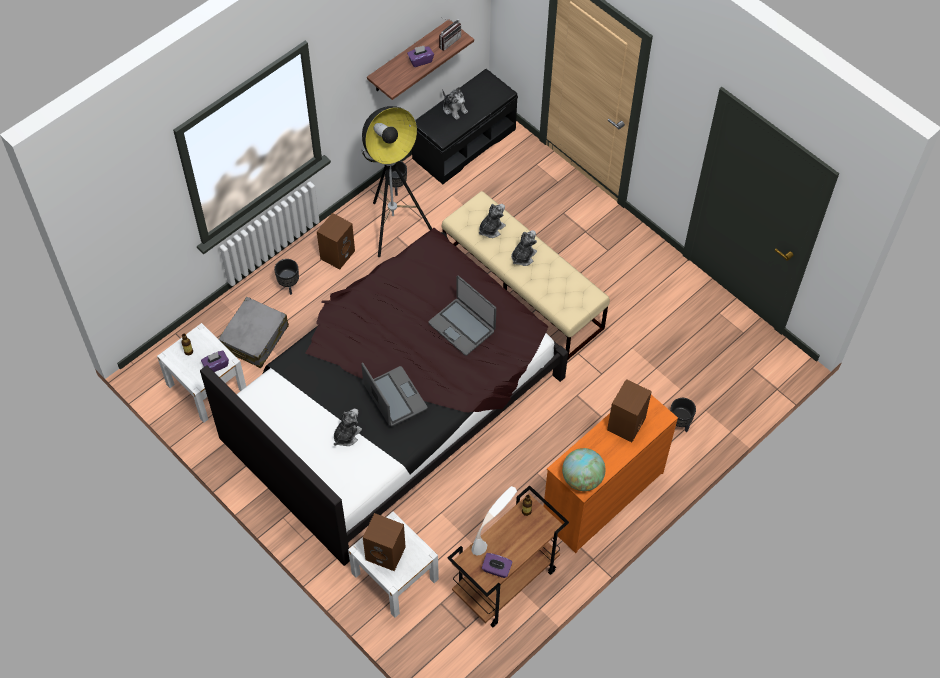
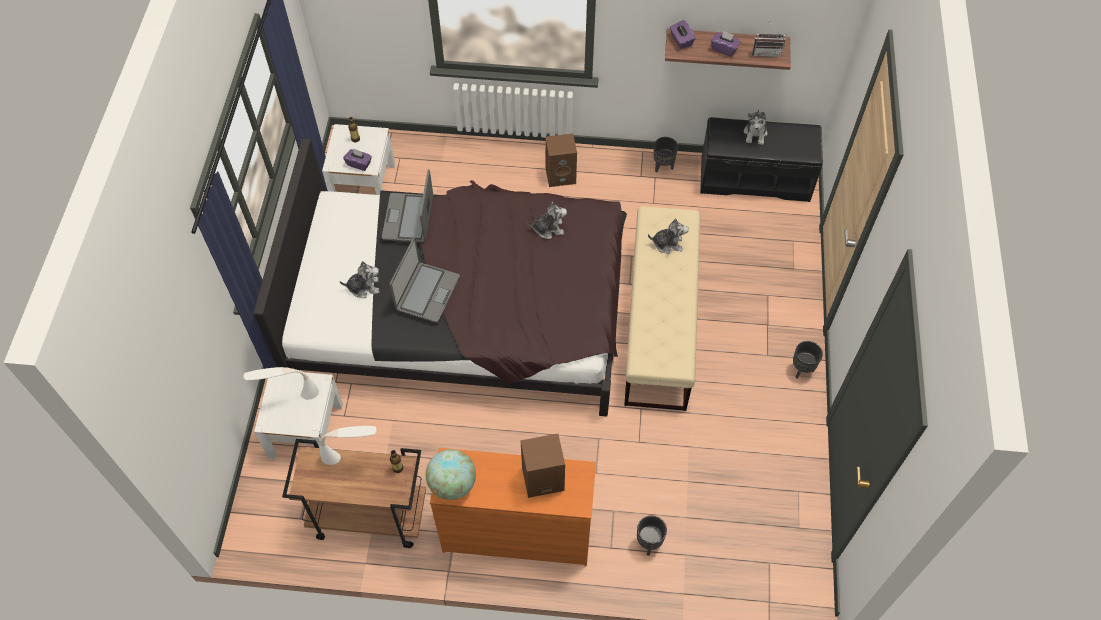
camera: 50 degrees right, 0 degrees up
(255, 338) = (434, 181): grey suitcase -> none
(289, 286) = (501, 167): black planter -> black planter (801, 369)
(386, 553) = (289, 399): brown speaker -> white table lamp
(393, 228) = (624, 192): floor lamp -> none
(462, 327) = (540, 289): laptop -> laptop (409, 218)
(496, 569) = (320, 486): purple tissue box -> purple tissue box (681, 40)
(523, 256) = (665, 286): plush toy -> plush toy (548, 228)

